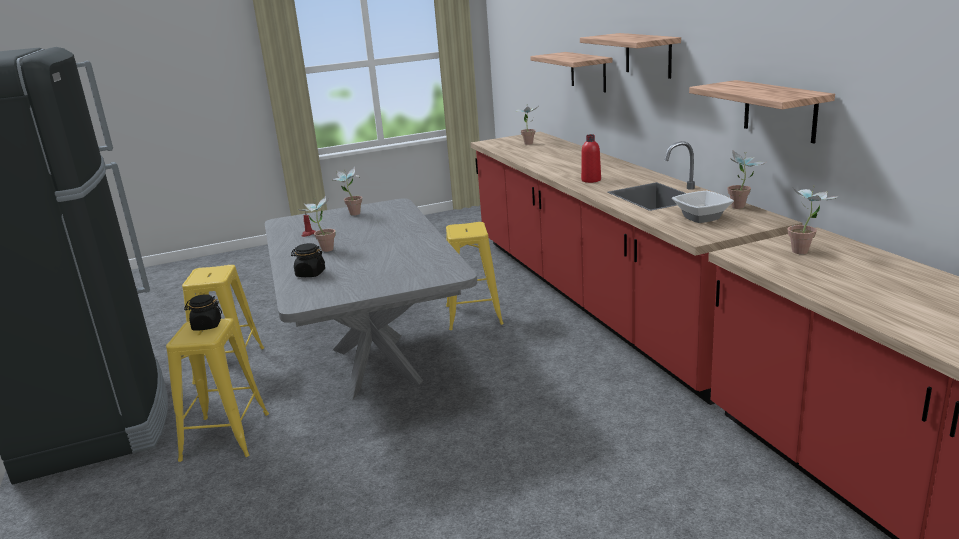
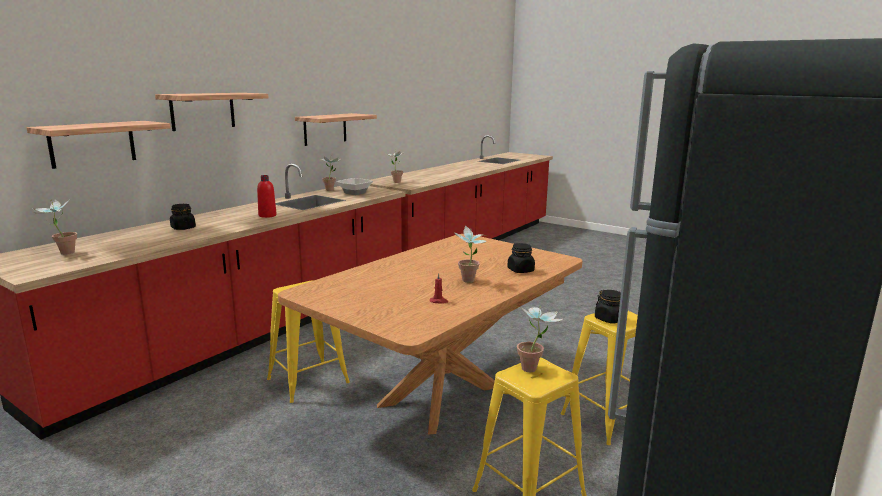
camera: 125 degrees left, 5 degrees down
(352, 215) = (359, 301): potted plant -> potted plant (534, 369)
(375, 365) = (442, 396): grey dining table -> brown dining table
(570, 160) = (183, 228): none -> black jar

